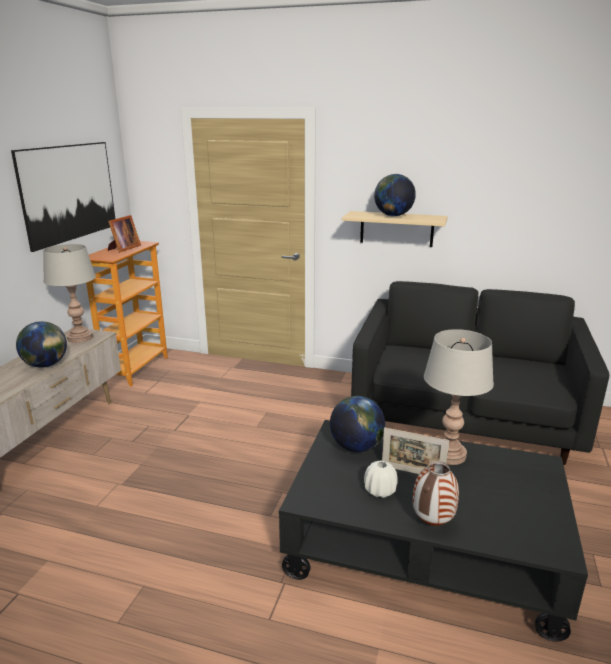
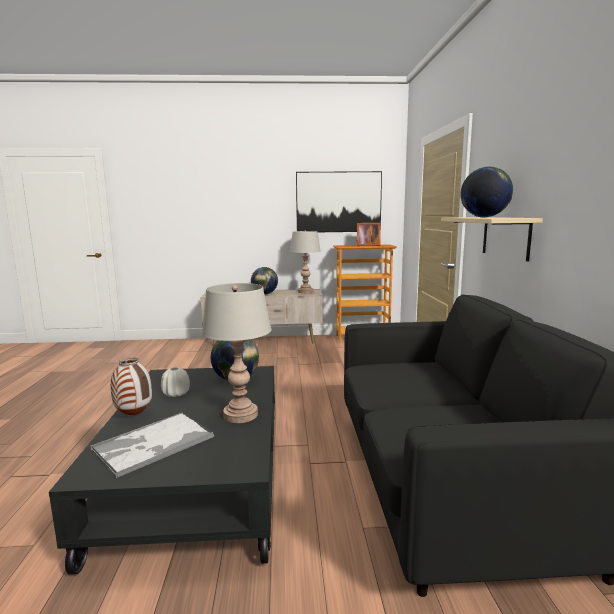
camera: 70 degrees right, 10 degrees down
(412, 472) = (205, 402): picture frame -> none
(501, 509) = (153, 444): none -> tray

